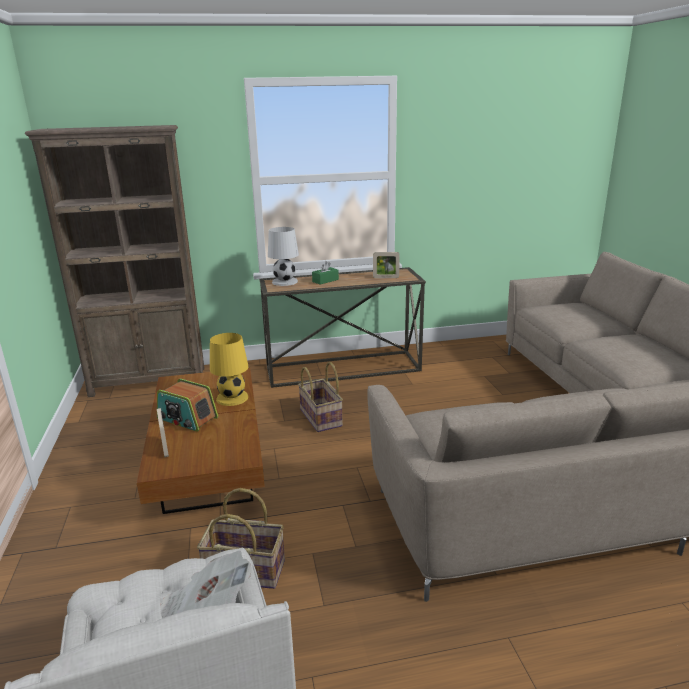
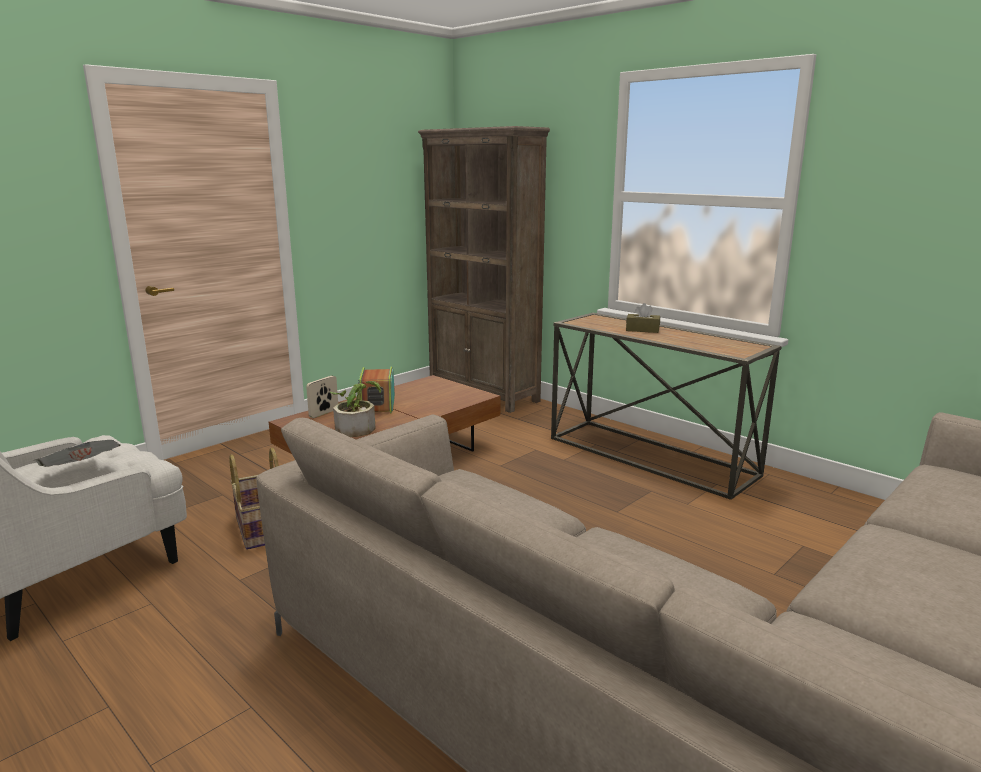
camera: 55 degrees right, 5 degrees down
(224, 441) = (357, 427): none -> potted plant
(232, 398) = (433, 407): yellow table lamp -> none
(285, 282) = (602, 320): white table lamp -> none
(321, 417) = (531, 480): basket -> none
(325, 280) = (642, 330): green tissue box -> brown tissue box
(386, 277) = (714, 345): picture frame -> none

